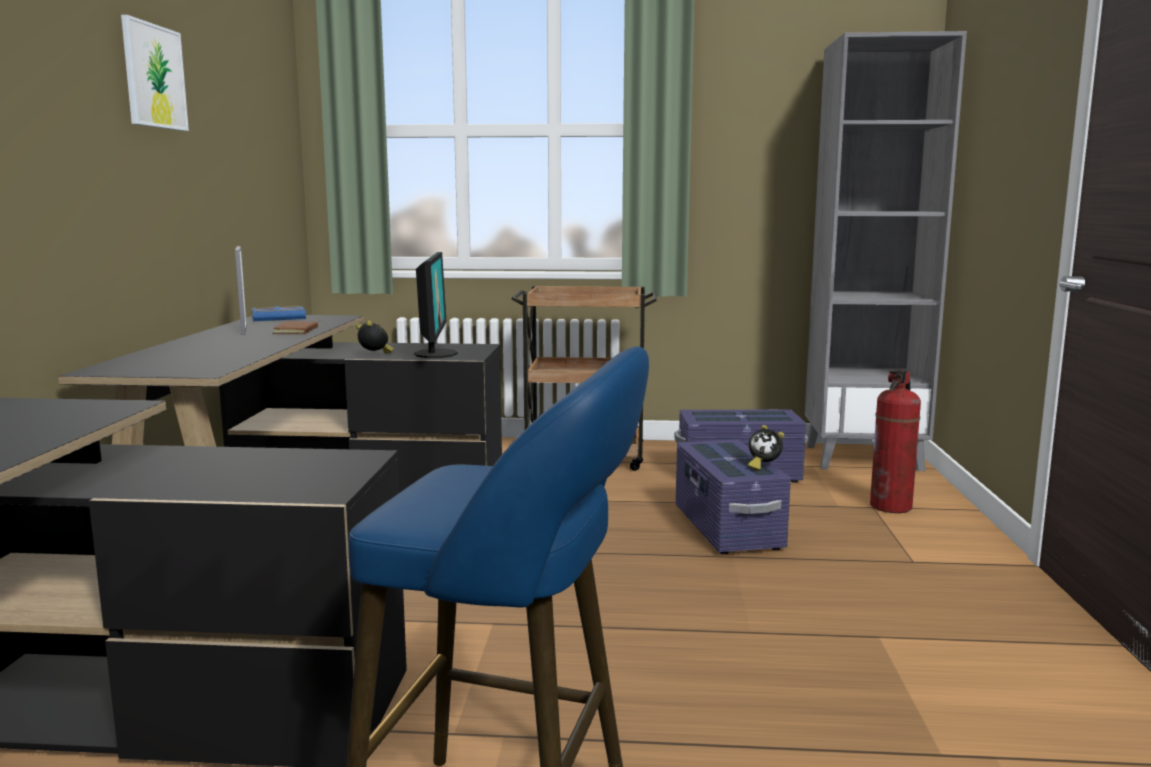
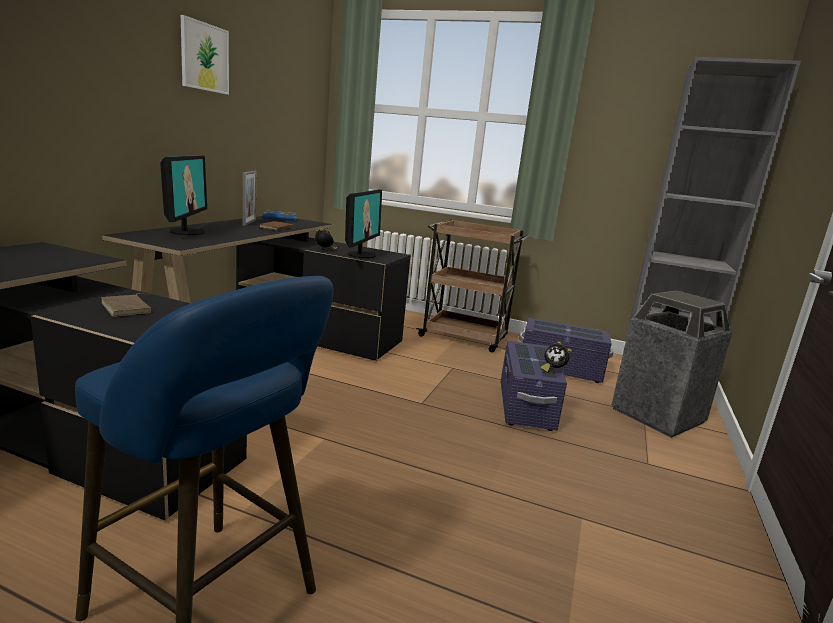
camera: 15 degrees right, 5 degrees up
(177, 354) = (186, 232): none -> monitor
(217, 468) = (128, 308): none -> brown book
(891, 506) = (657, 416): fire extinguisher -> trash can

